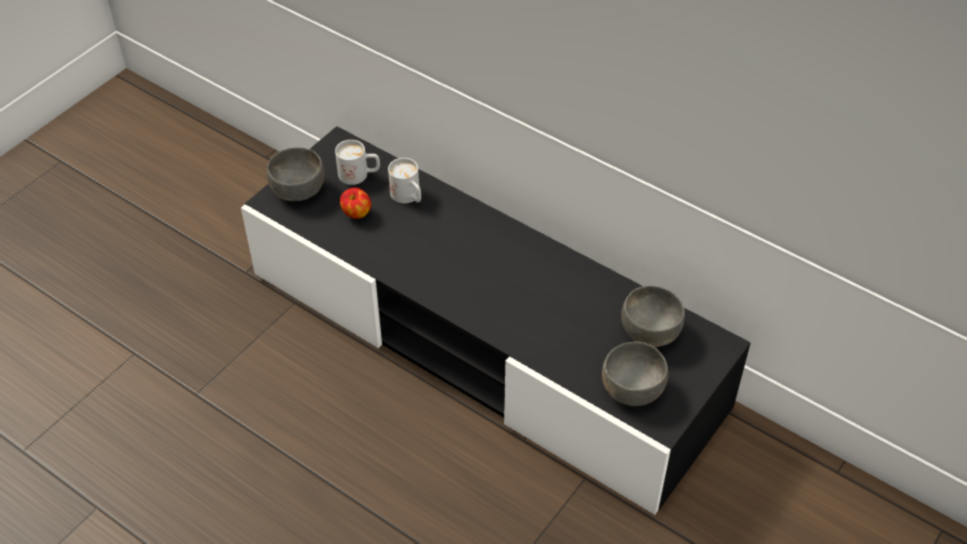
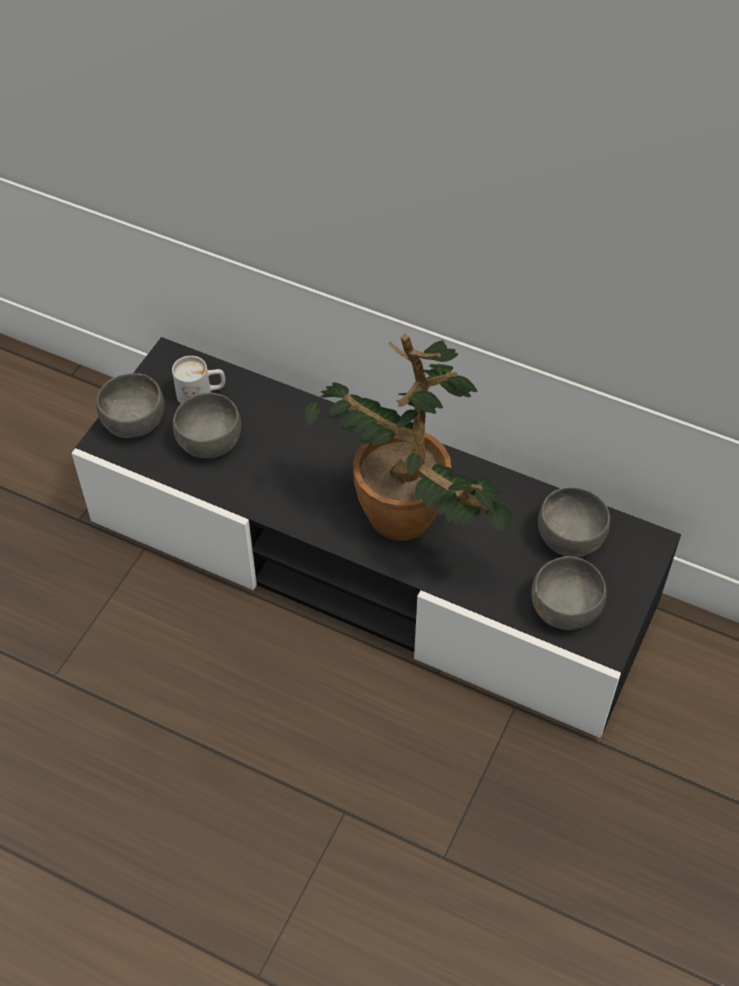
camera: 10 degrees left, 5 degrees up
(356, 214) = (209, 442): apple -> grey bowl
(408, 197) = (264, 414): white mug -> none
(511, 304) = (409, 527): none -> potted plant

